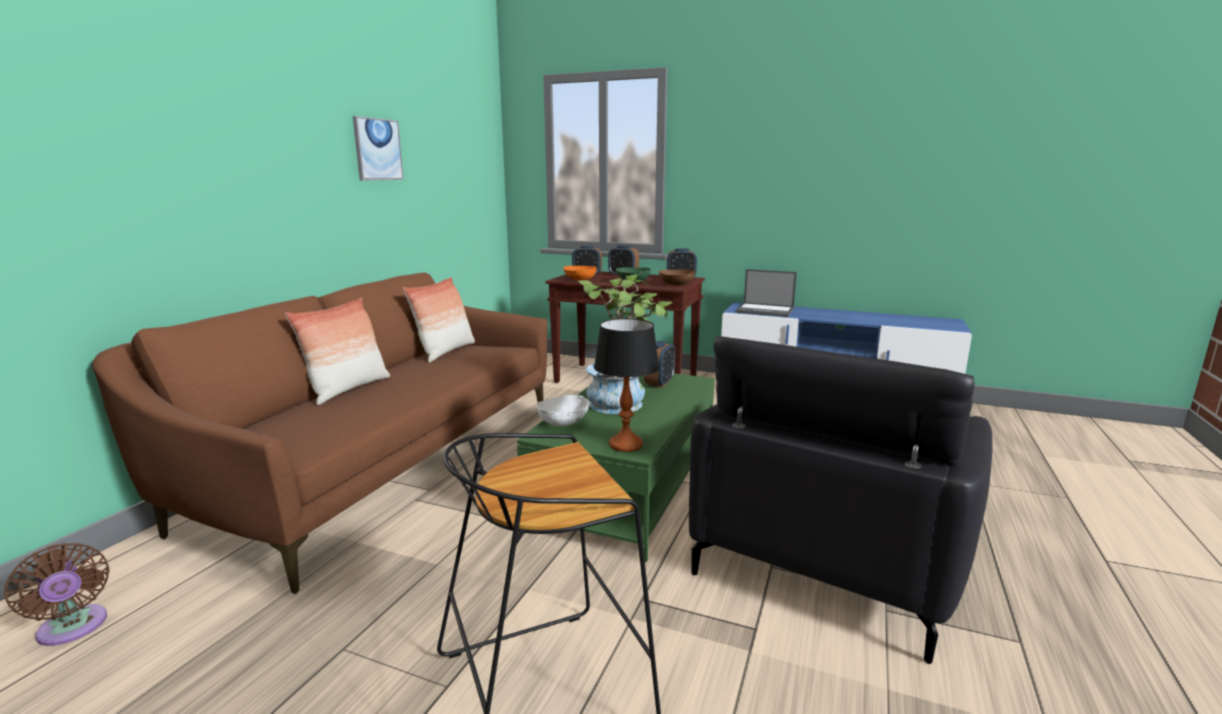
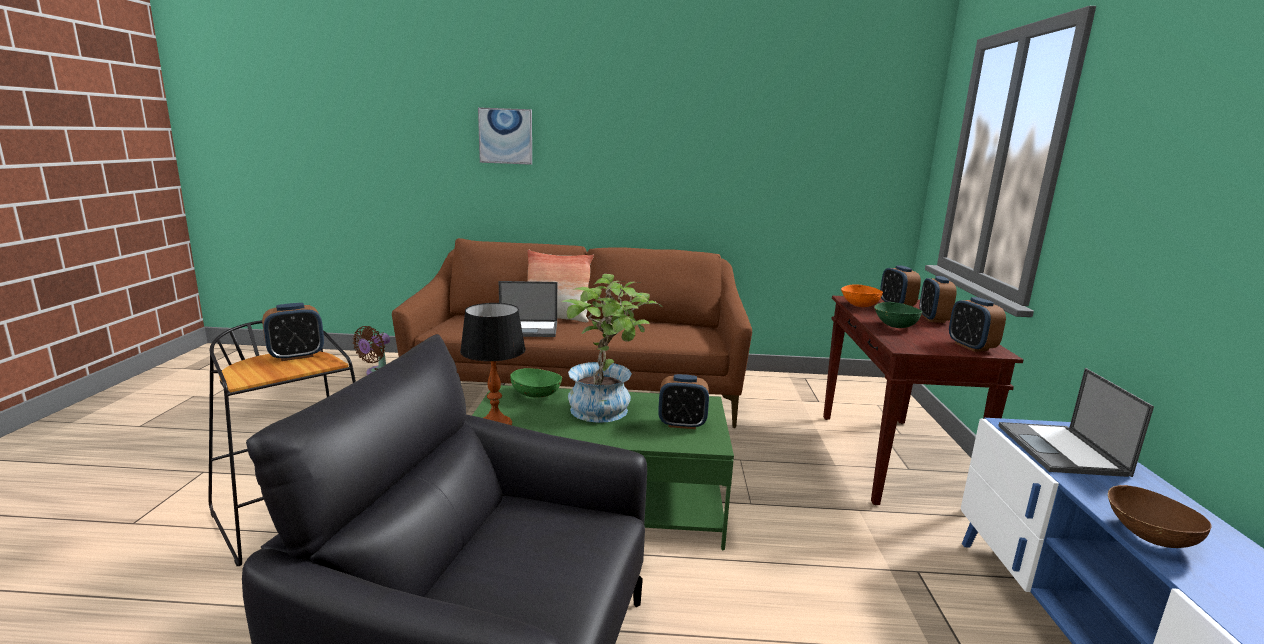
camera: 70 degrees right, 0 degrees up
(376, 403) = (527, 329): none -> laptop
(377, 149) = (711, 136): picture -> picture (505, 136)
(445, 351) = (672, 326): pillow -> none
(519, 473) = (296, 356): none -> alarm clock
(563, 423) = (536, 395): white bowl -> green bowl
(676, 285) = (922, 346): brown bowl -> brown bowl (1147, 536)

